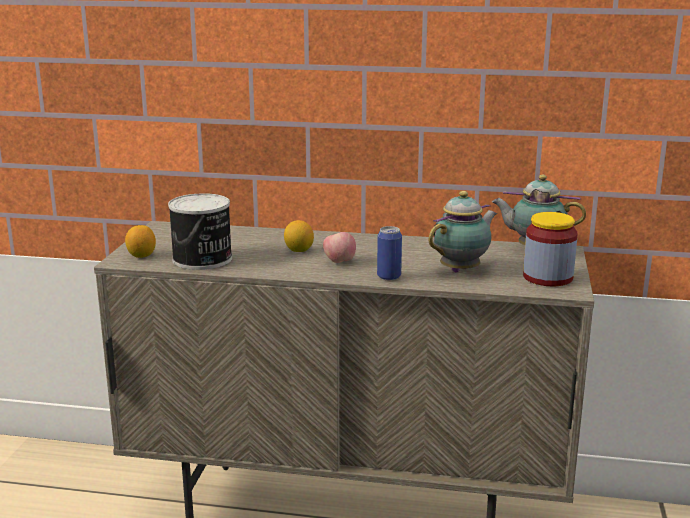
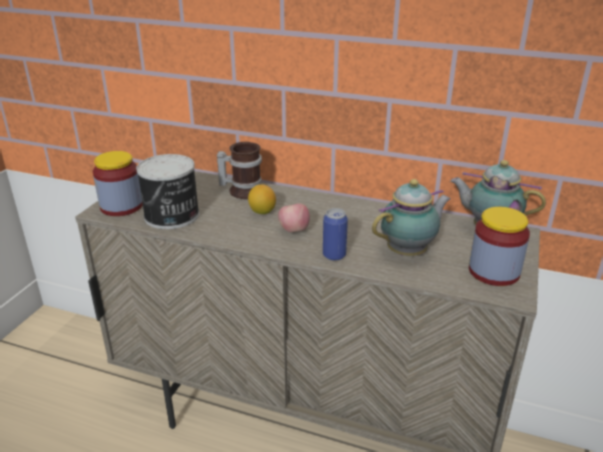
camera: 10 degrees right, 10 degrees up
(141, 255) = (121, 206): lemon -> jar
(269, 235) = (243, 190): none -> mug

